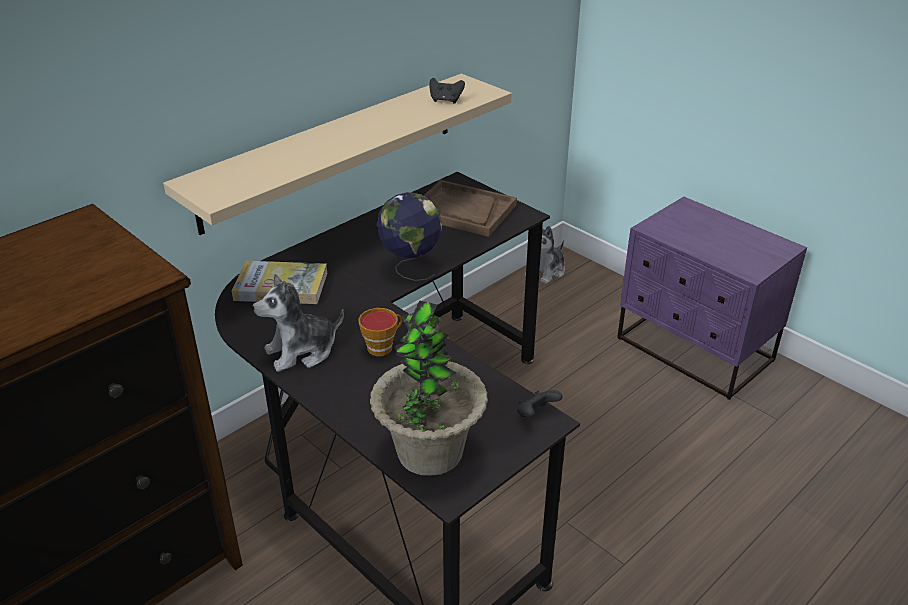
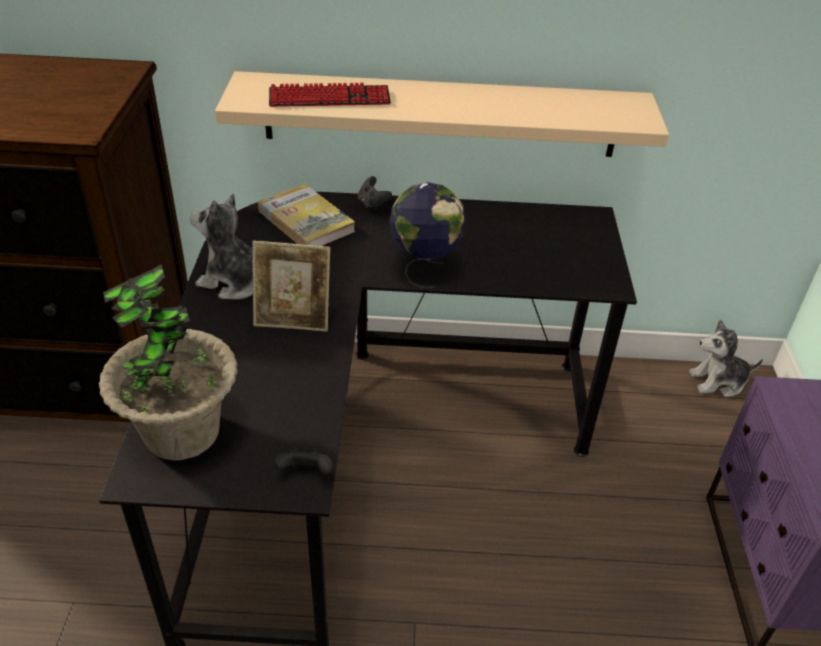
camera: 45 degrees right, 5 degrees up
(277, 166) = (329, 98): none -> keyboard
(382, 347) = (293, 319): cup -> picture frame
(445, 100) = (582, 111): black game controller -> black game controller (372, 204)
(463, 210) = (555, 246): brown tray -> none

